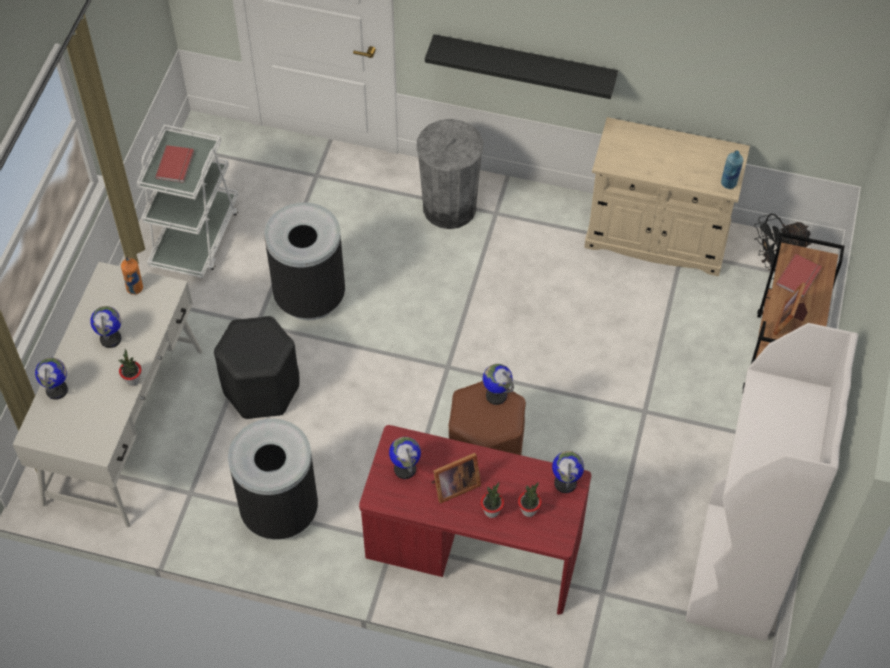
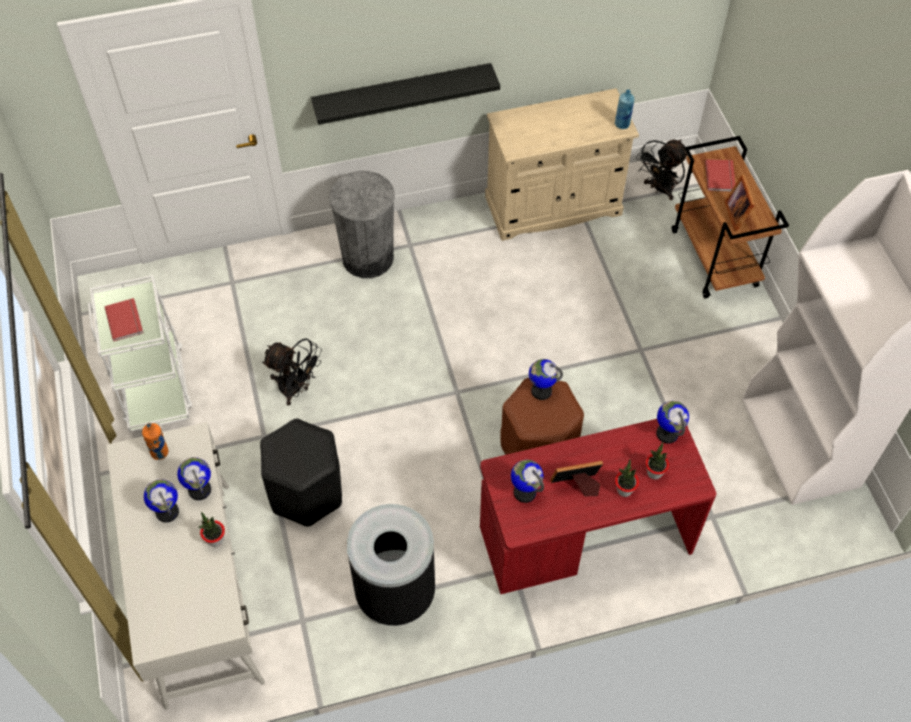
camera: 30 degrees left, 0 degrees up
(57, 390) = (145, 588): globe -> globe (200, 489)
(310, 296) = (296, 389): black trash can -> black fan
(453, 486) = (577, 485): picture frame -> picture frame turned 135 degrees counterclockwise

